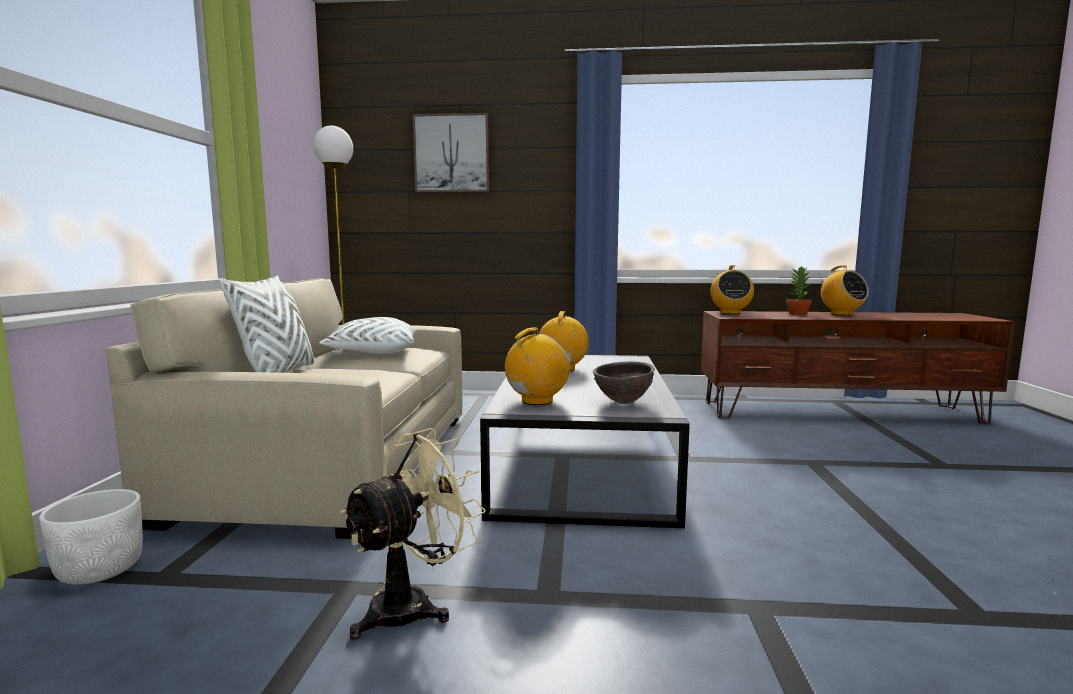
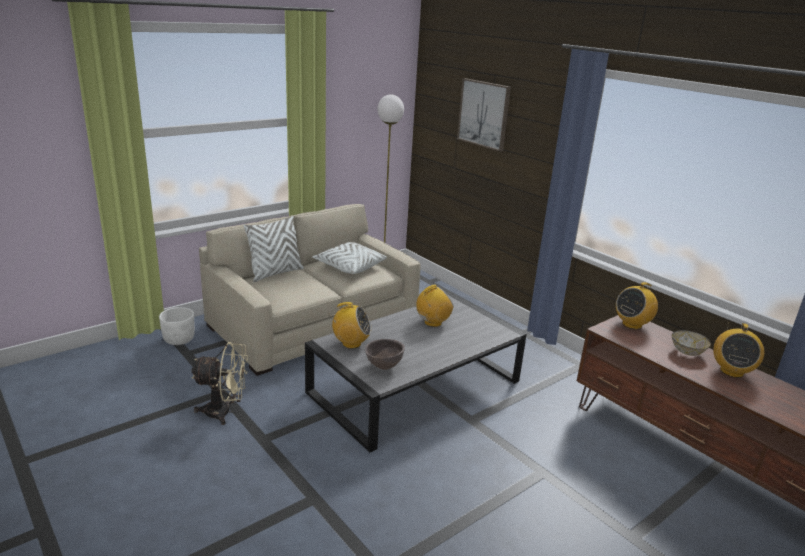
camera: 45 degrees right, 15 degrees up
(797, 314) = (686, 352): potted plant -> bowl

